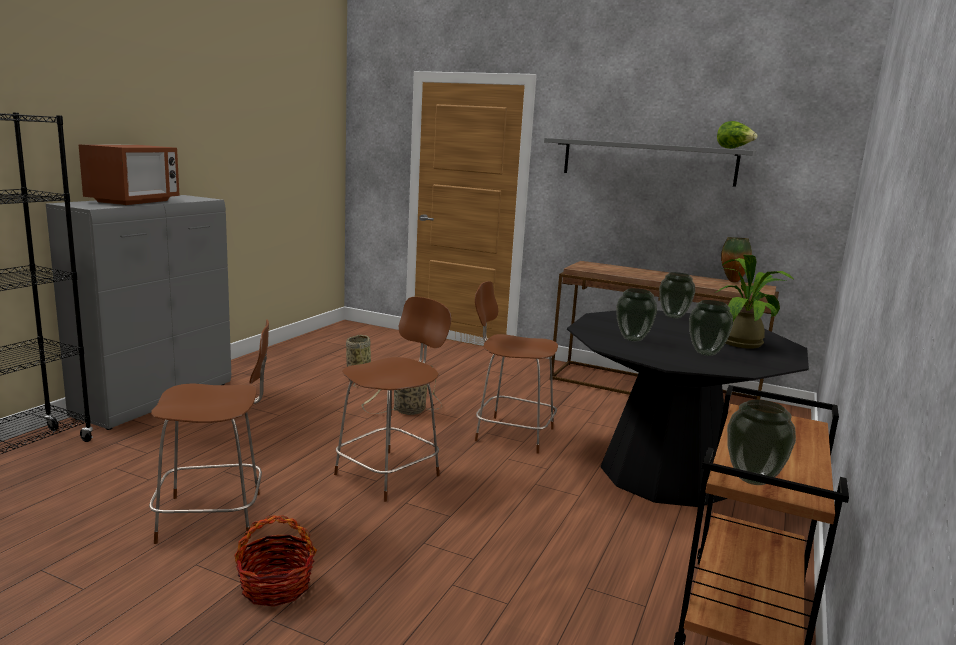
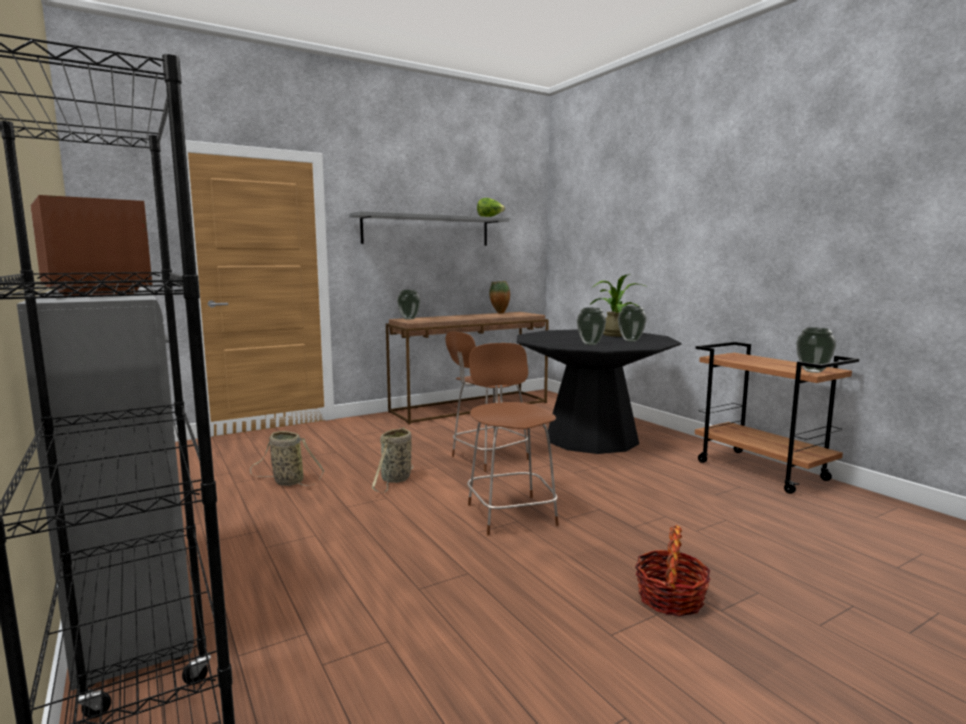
camera: 55 degrees left, 5 degrees down
(215, 517) = (521, 609): brown chair -> none
(673, 316) = (546, 333): vase -> vase (409, 319)

